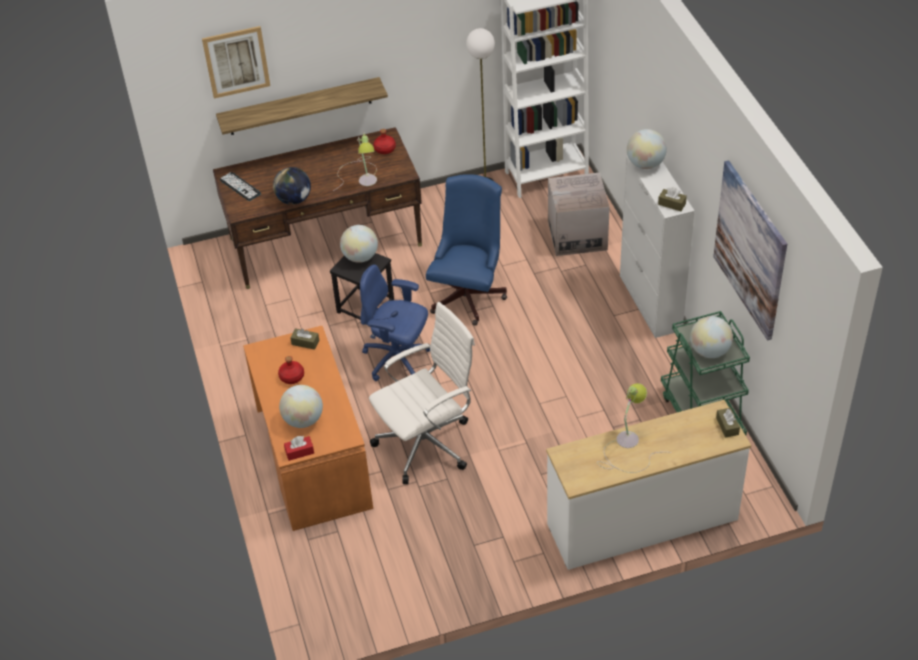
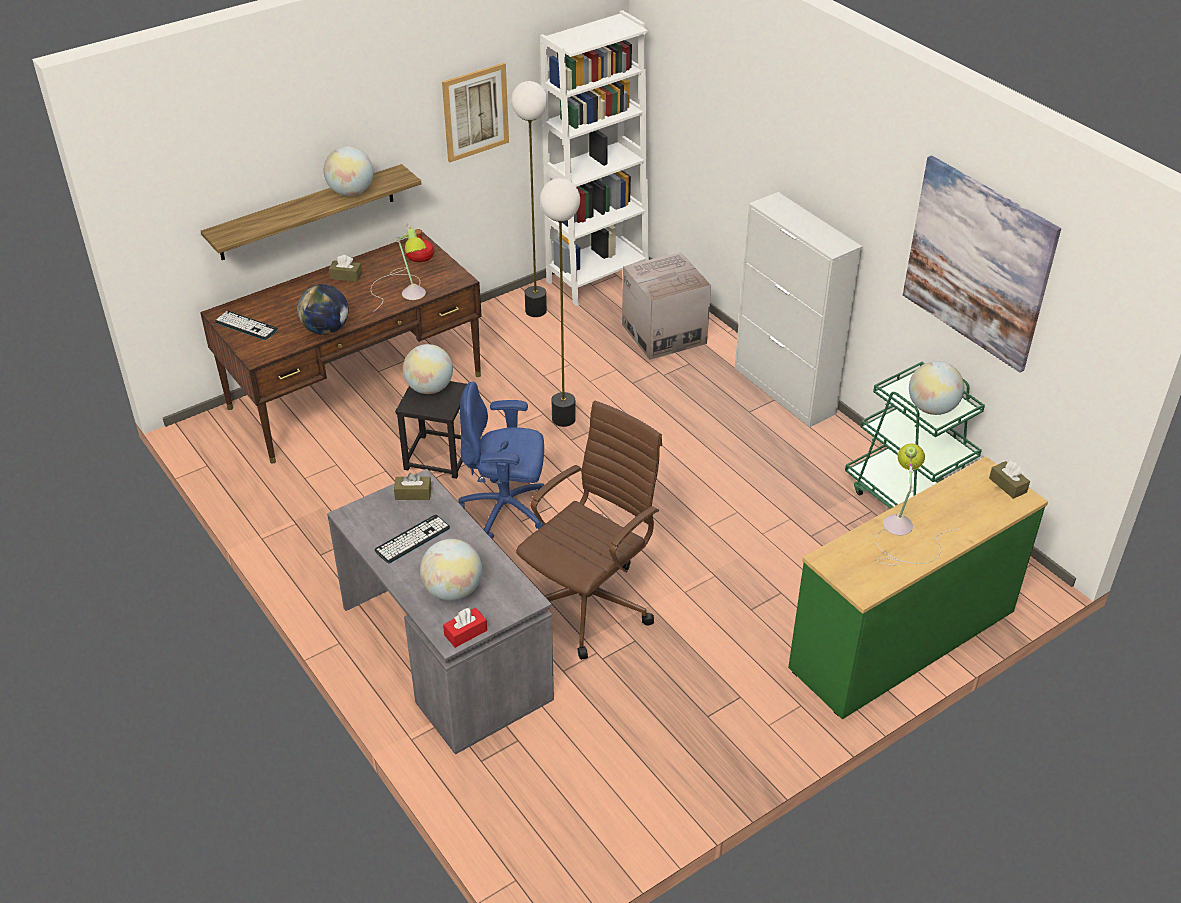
camera: 20 degrees left, 5 degrees down
(236, 62) = (224, 152): picture -> picture (475, 112)
(291, 377) = (412, 539): red bottle -> keyboard
(312, 457) = (443, 652): orange desk -> grey desk
(427, 443) = (589, 602): white office chair -> brown office chair
(469, 294) = (564, 419): blue office chair -> floor lamp
(642, 523) = (903, 640): white dresser -> green dresser
(645, 164) = (776, 208): globe -> globe (351, 192)
(672, 204) = (832, 243): brown tissue box -> brown tissue box (346, 276)

